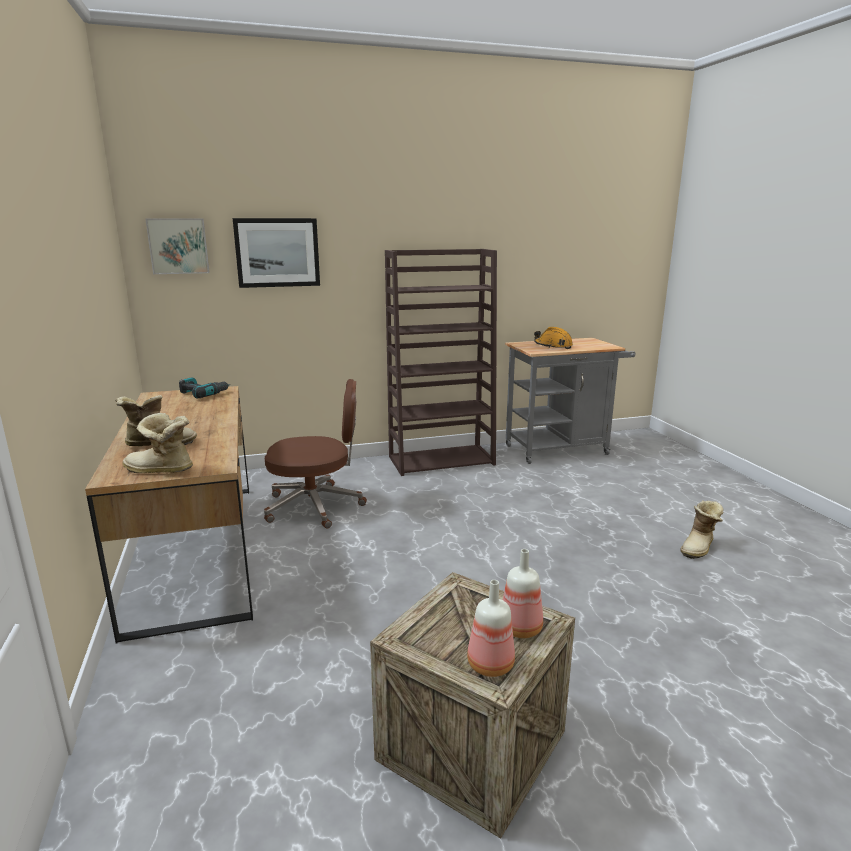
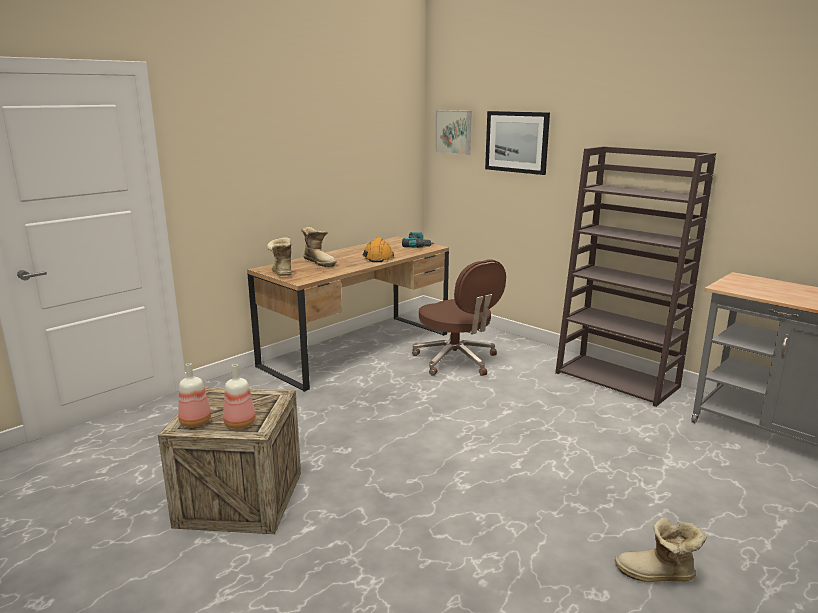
camera: 60 degrees right, 0 degrees up
(553, 346) = (769, 289): orange hard hat -> orange hard hat (378, 257)

